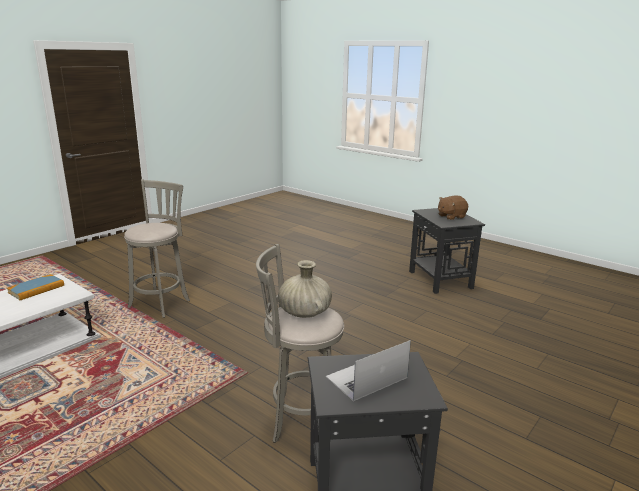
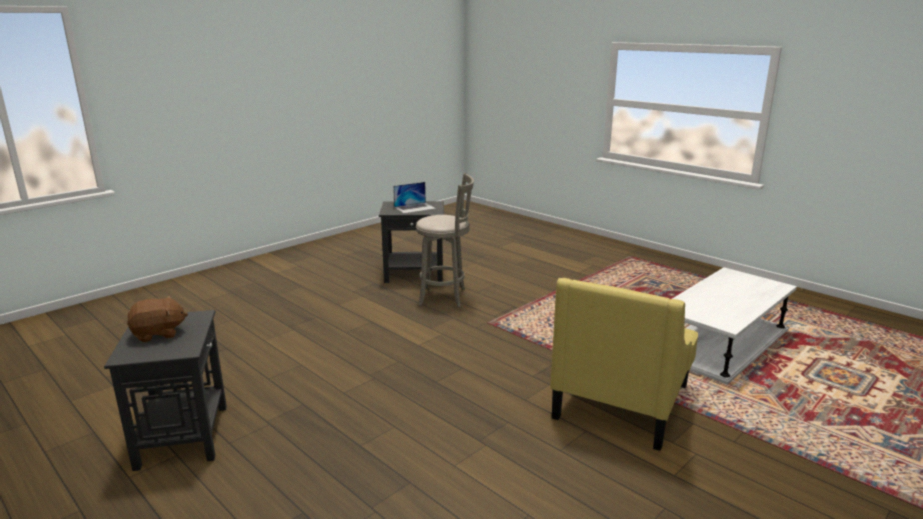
camera: 175 degrees left, 0 degrees up
(36, 289) = (726, 314): book -> none
(161, 303) = (621, 401): grey stool -> yellow armchair
(305, 312) = (441, 220): beige vase -> none

